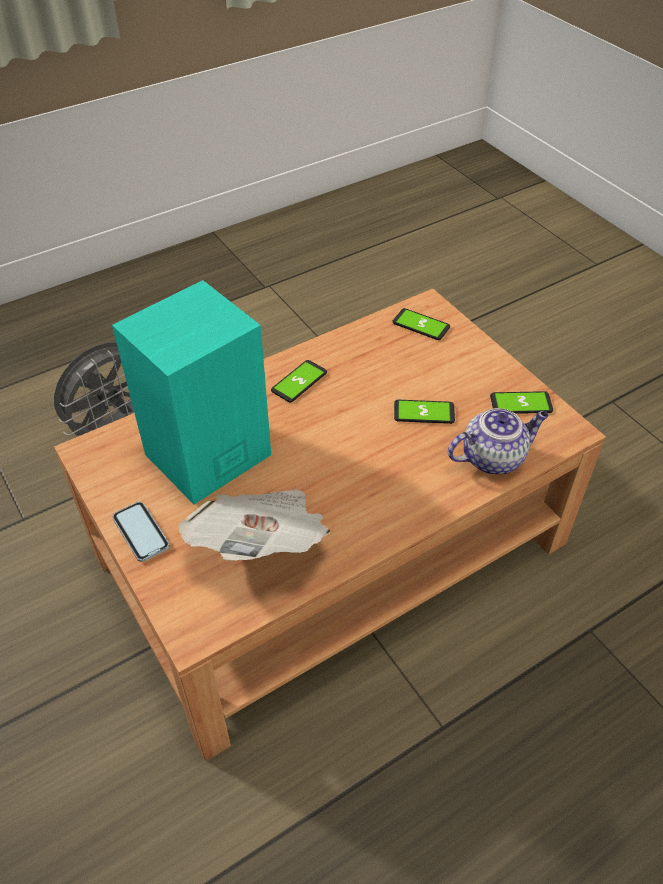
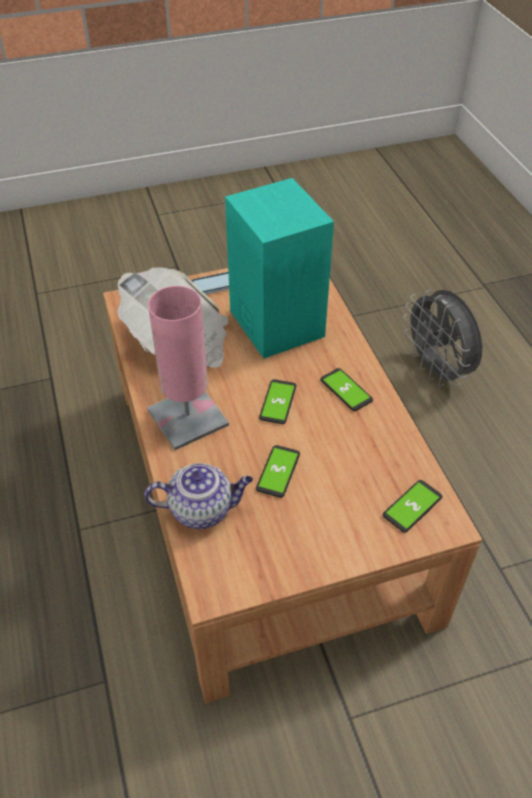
camera: 105 degrees right, 0 degrees up
(385, 500) = (187, 417): none -> pink table lamp
(493, 457) = (202, 509): teapot -> teapot turned 90 degrees counterclockwise
(521, 404) = (264, 559): phone -> phone (278, 402)

